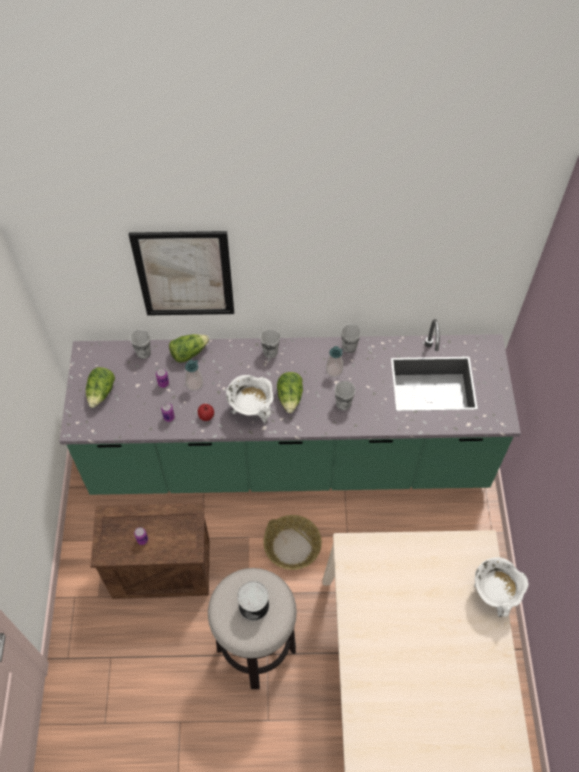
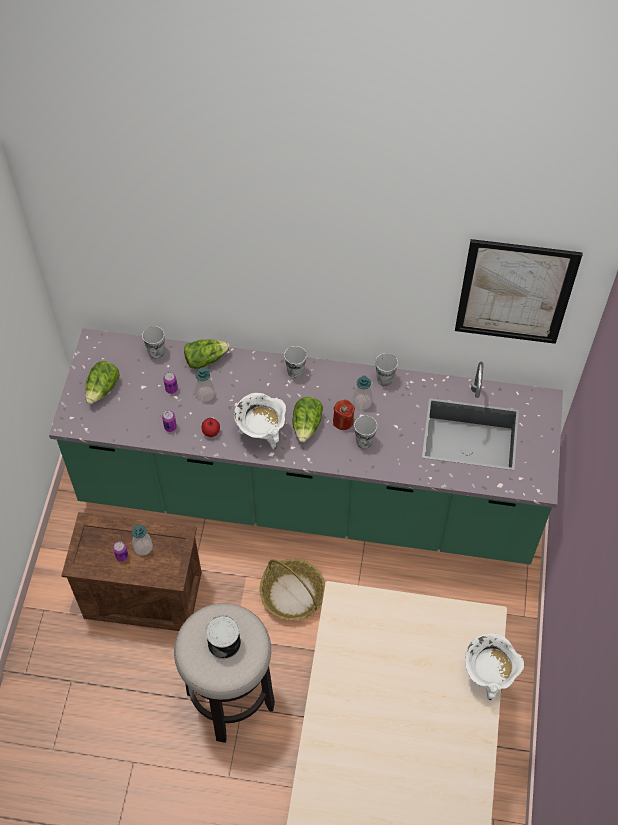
camera: 10 degrees right, 0 degrees up
(160, 528) = (143, 547): none -> soap dispenser
(184, 274) = (208, 273): picture -> picture (515, 292)
(321, 389) = (343, 421): none -> red candle

